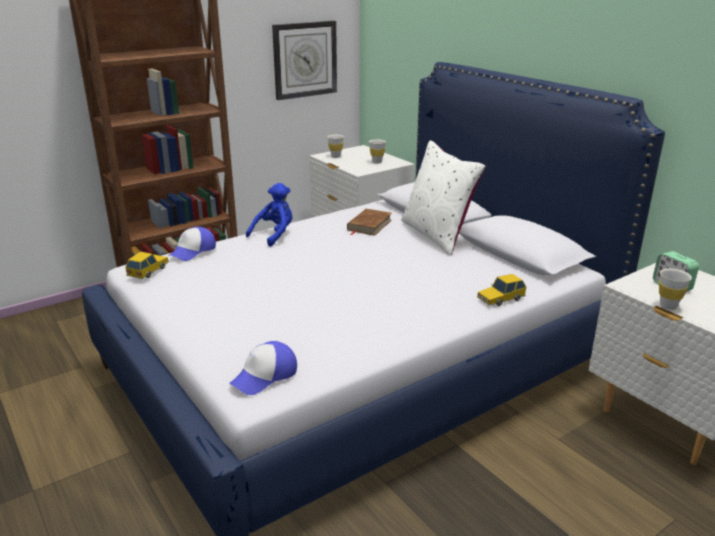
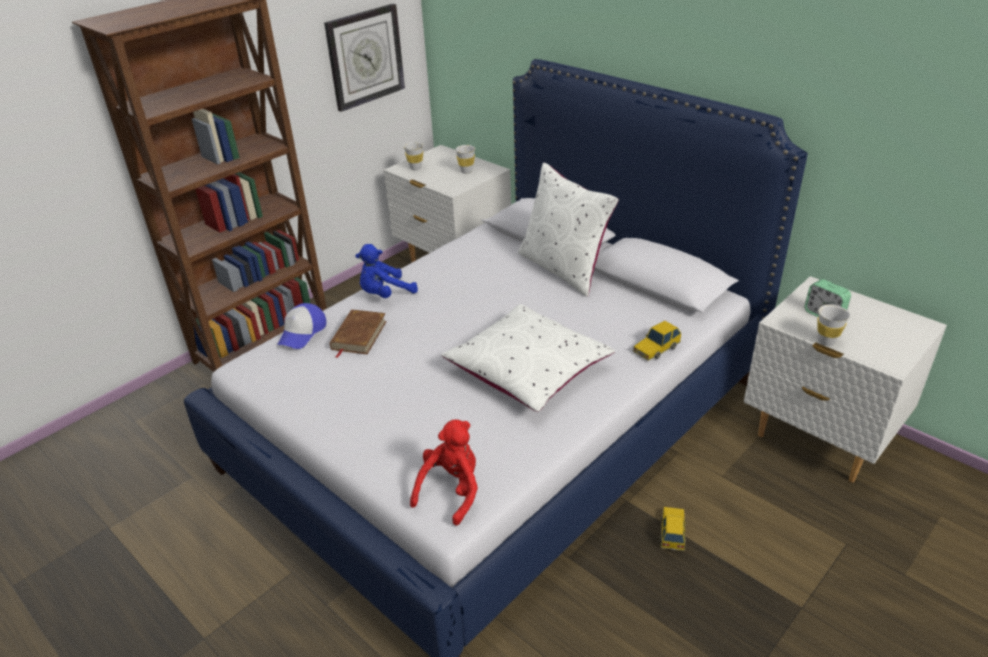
camera: 10 degrees left, 10 degrees up
(148, 271) = (263, 369): toy car -> toy car (672, 532)
(265, 376) = (451, 491): cap -> red plush toy
(274, 235) = (385, 294): blue plush toy -> blue plush toy turned 150 degrees counterclockwise
(369, 225) = (485, 264): brown book -> brown book (358, 335)
(374, 300) = (527, 371): none -> white pillow

